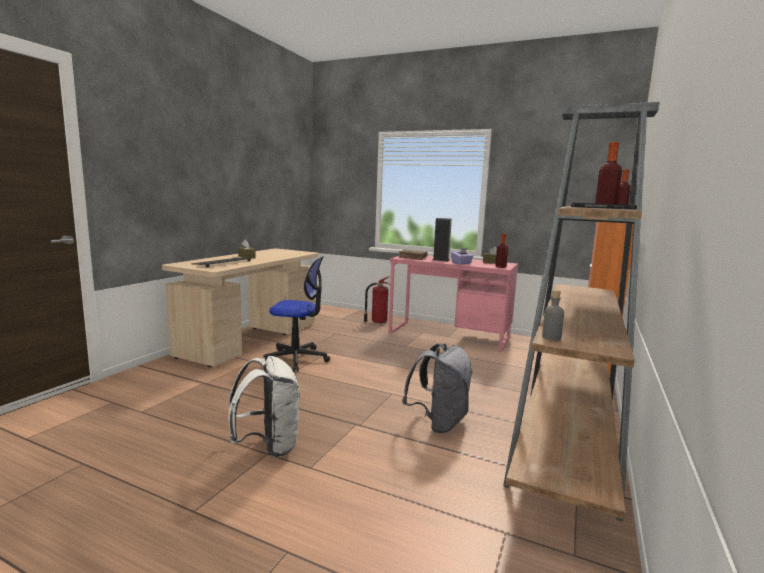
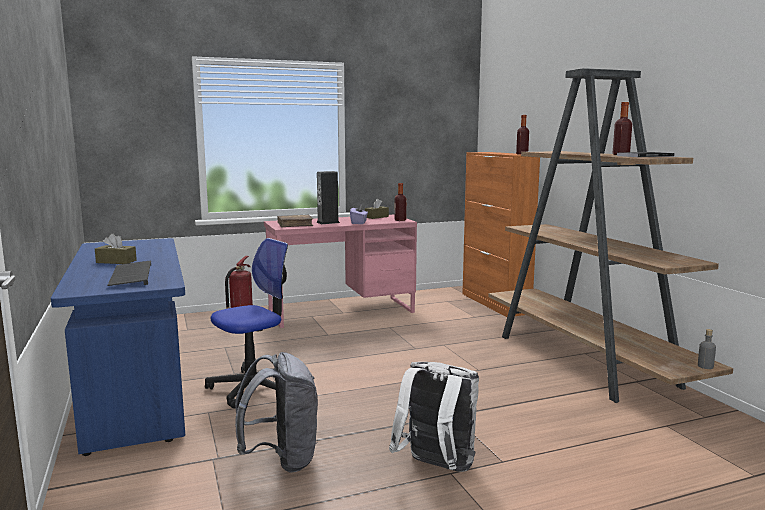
camera: 45 degrees left, 0 degrees up
(251, 339) = (135, 391): beige desk -> blue desk
(439, 423) = (499, 384): grey backpack -> grey backpack (282, 459)
(551, 337) = (658, 263): grey bottle -> grey bottle (705, 366)

